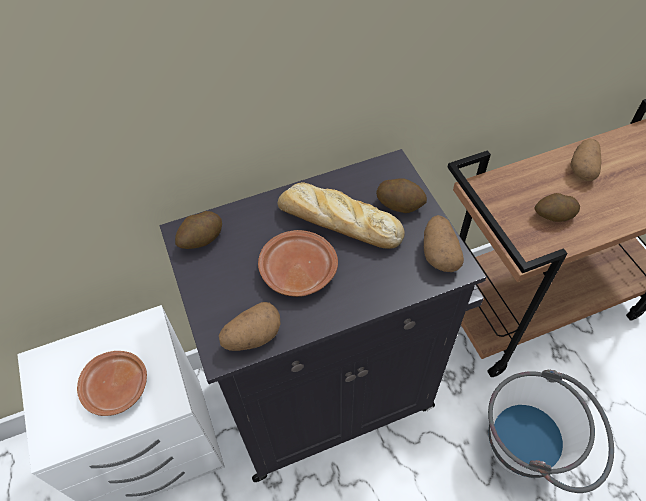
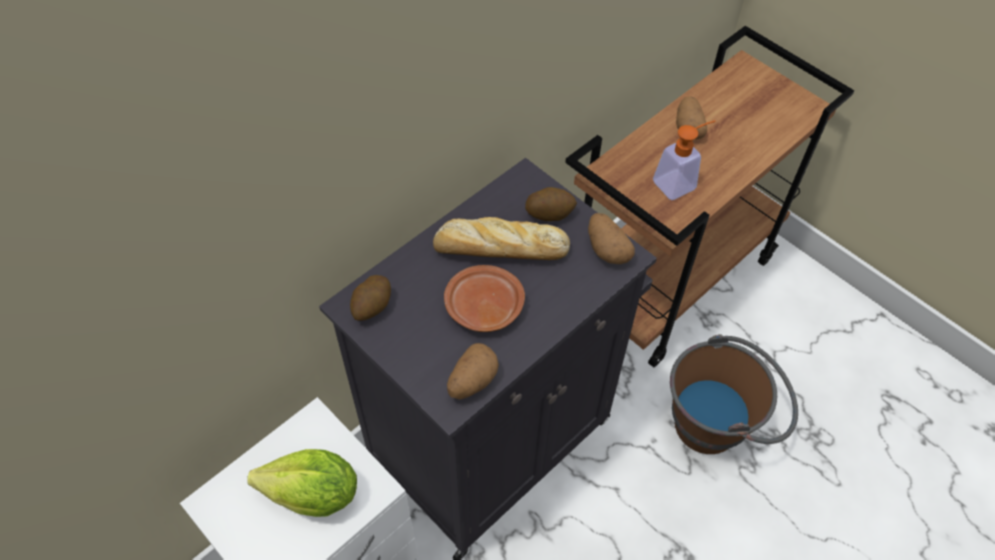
camera: 25 degrees left, 0 degrees up
(117, 388) = (314, 496): brown plate -> lettuce
(534, 449) = (720, 423): white bucket -> brown bucket
(553, 216) = (680, 182): potato -> soap dispenser

